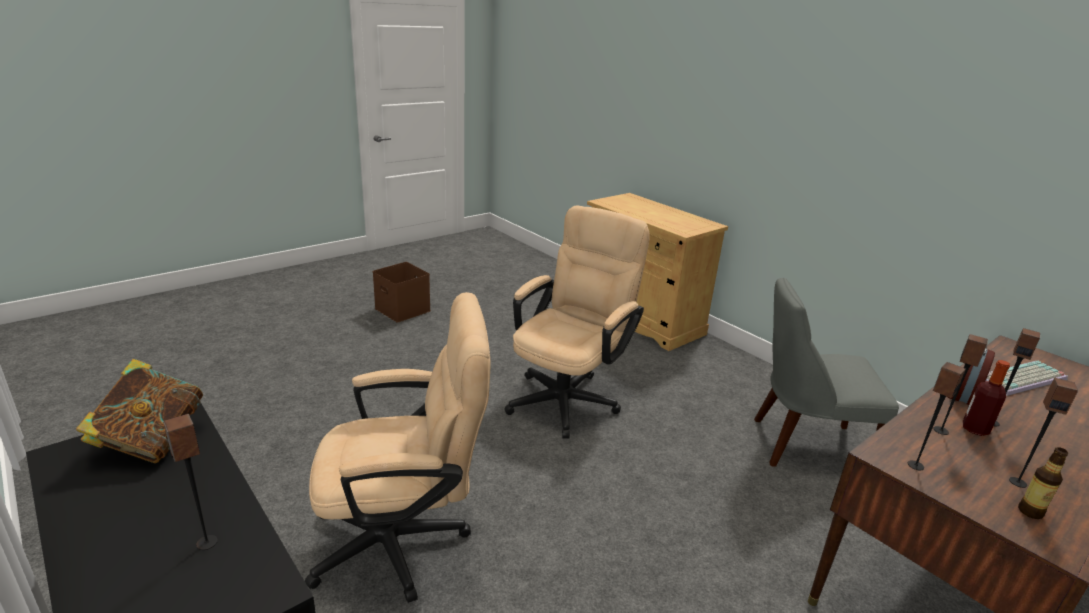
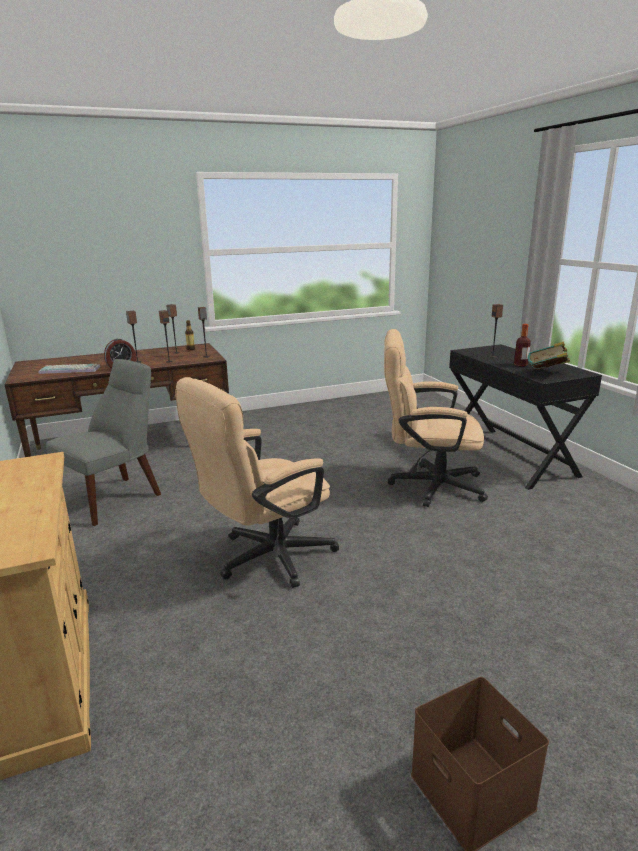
camera: 160 degrees left, 5 degrees down
(803, 445) = (115, 498): grey chair -> grey chair turned 75 degrees counterclockwise
(975, 429) = (152, 361): bottle -> bottle (520, 365)

